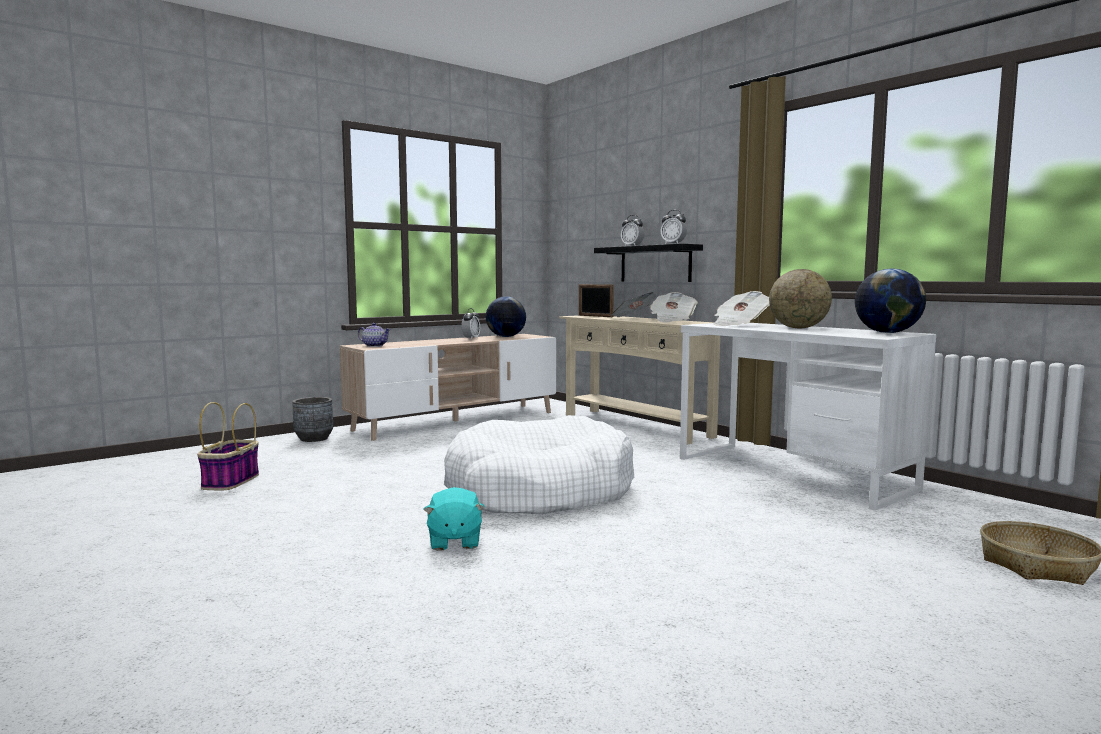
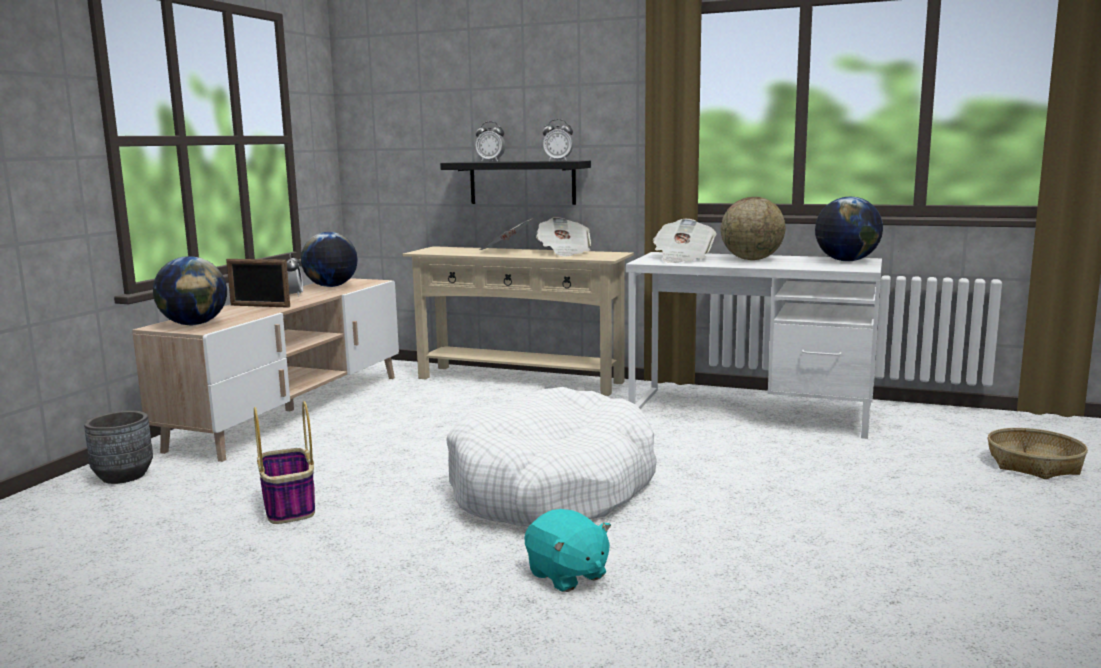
camera: 30 degrees left, 5 degrees up
(230, 482) = (114, 573): basket -> basket (289, 507)
(374, 346) = (194, 324): teapot -> globe
(595, 316) = (448, 250): picture frame -> picture frame (260, 306)

